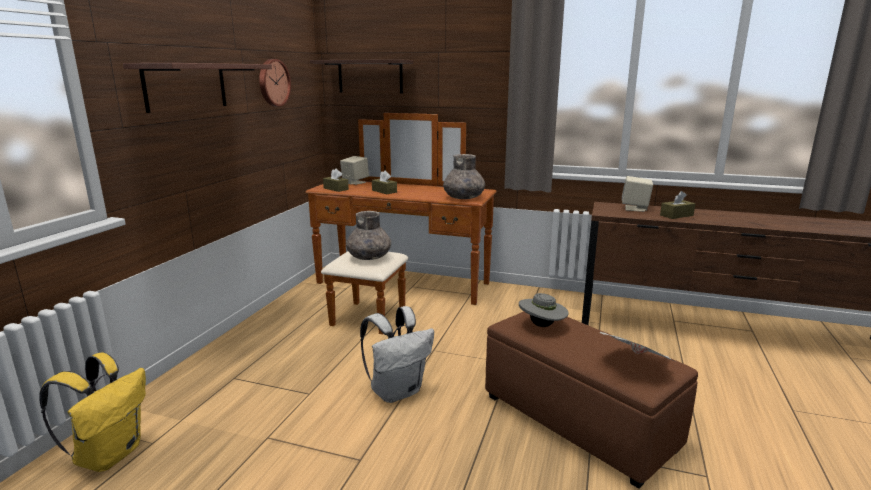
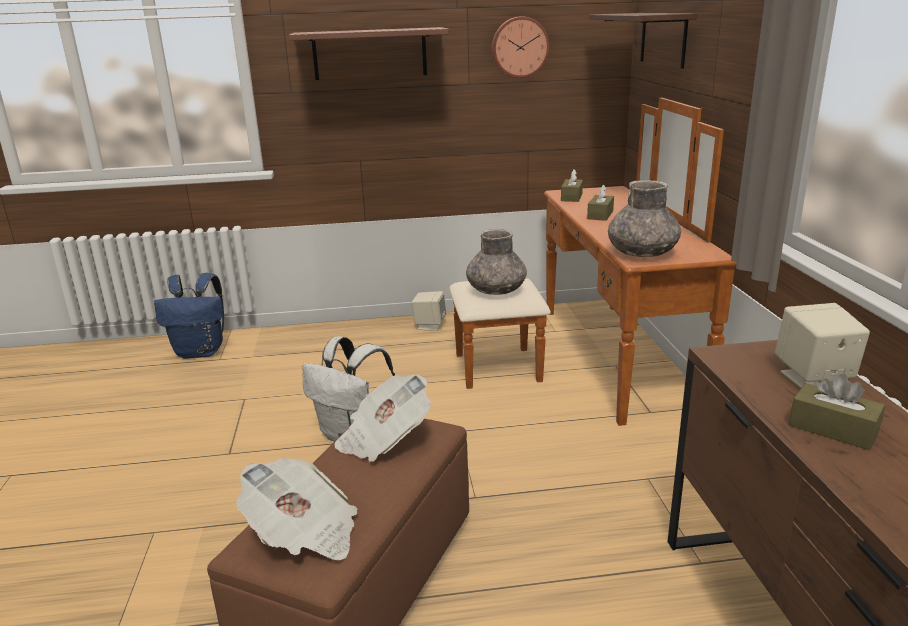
camera: 65 degrees right, 5 degrees up
(110, 454) = (201, 352): yellow backpack -> blue backpack
(355, 182) = (619, 195): beige speaker -> beige speaker (429, 325)
(542, 325) = (384, 439): grey hat -> newspaper

